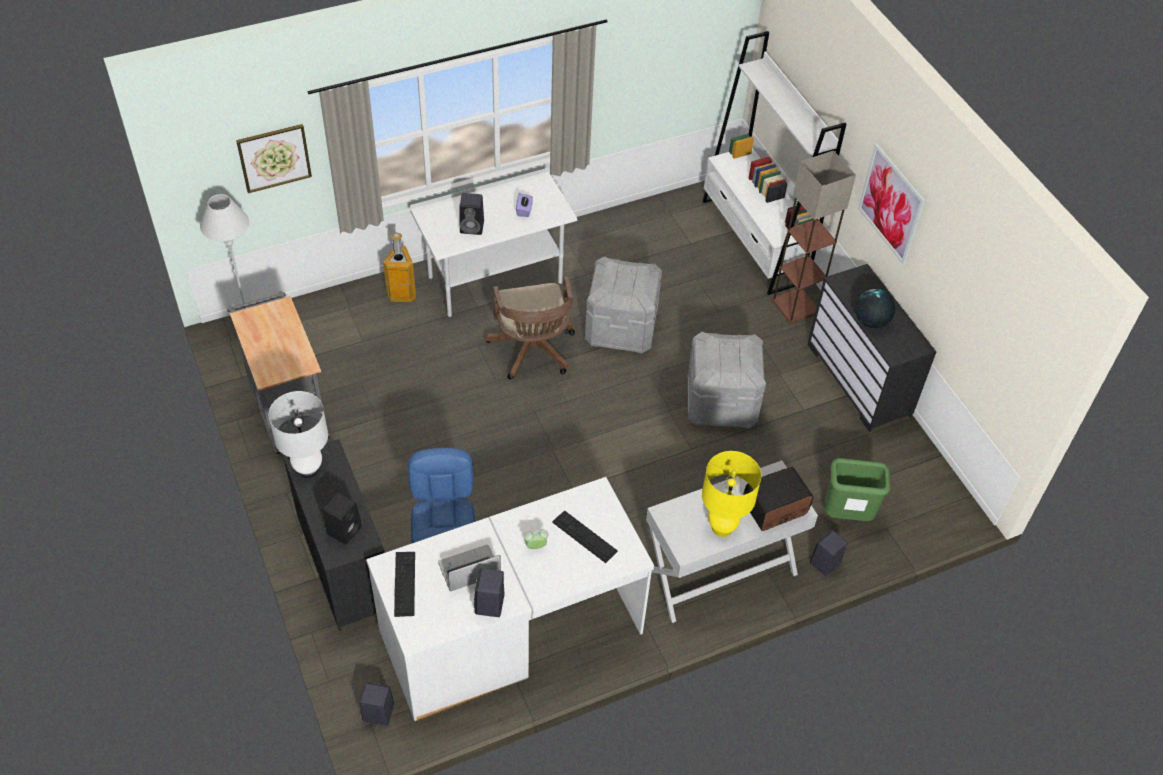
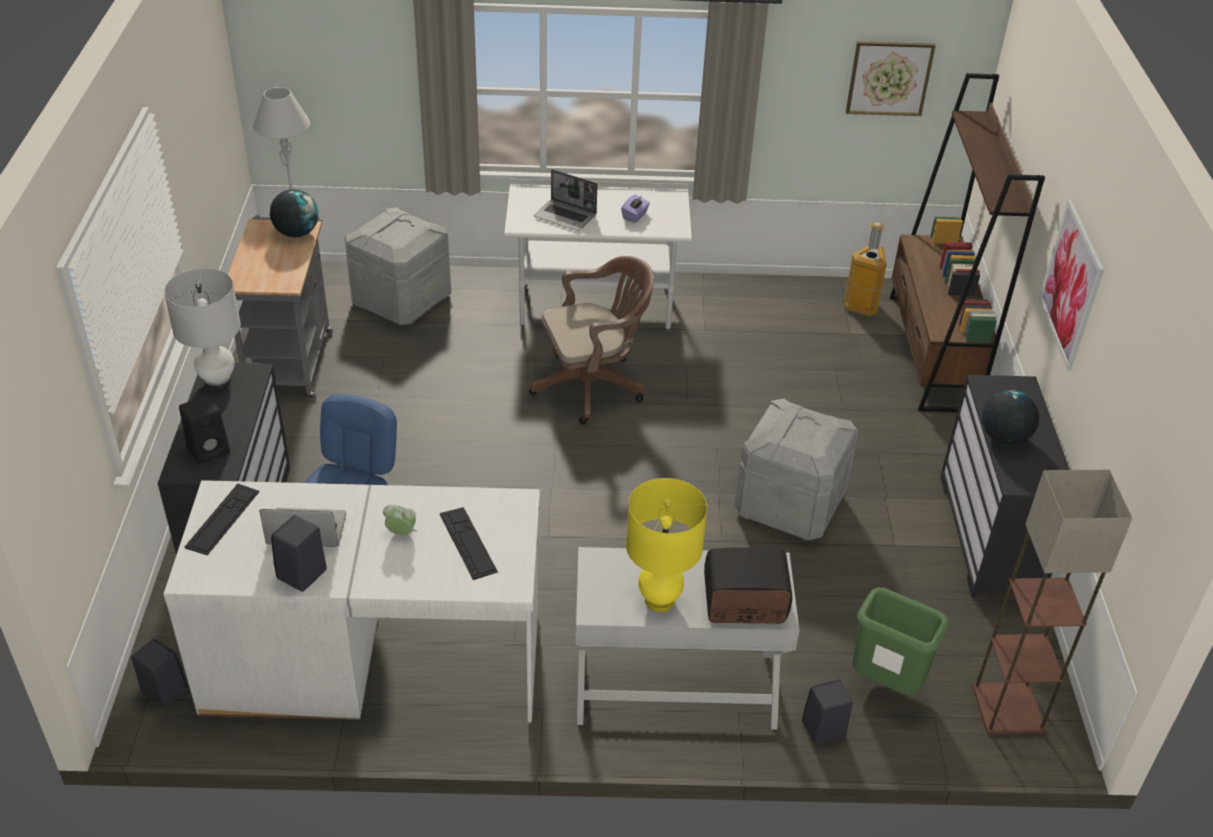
camera: 25 degrees right, 10 degrees down
(274, 157) = (360, 70): picture -> picture (889, 78)
(279, 314) = (296, 233): none -> globe
(402, 293) = (486, 290): trash can -> trash can (862, 306)
(473, 227) = (566, 216): black speaker -> laptop
(533, 352) = (593, 386): brown office chair -> brown office chair turned 120 degrees counterclockwise
(620, 328) = (712, 392): grey storage box -> grey storage box (401, 299)
(754, 241) = (932, 352): white bookcase -> brown bookcase
(796, 306) = (948, 432): floor lamp -> floor lamp (1009, 709)

